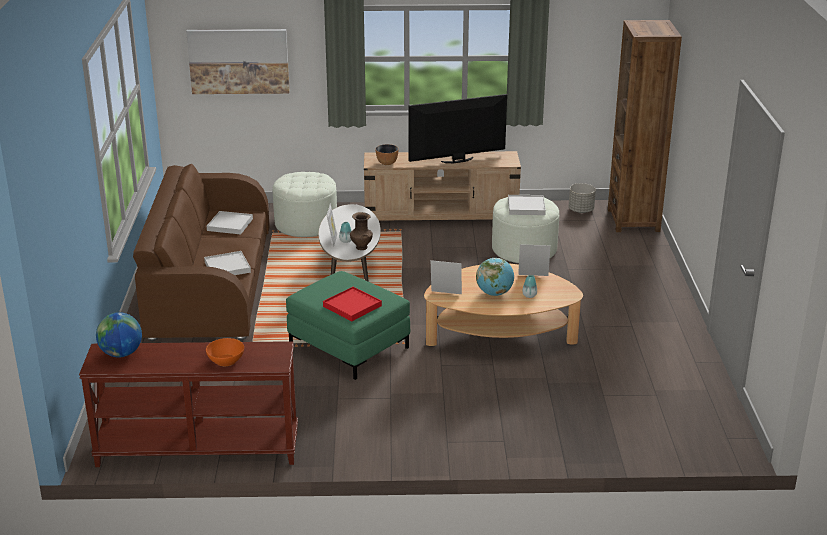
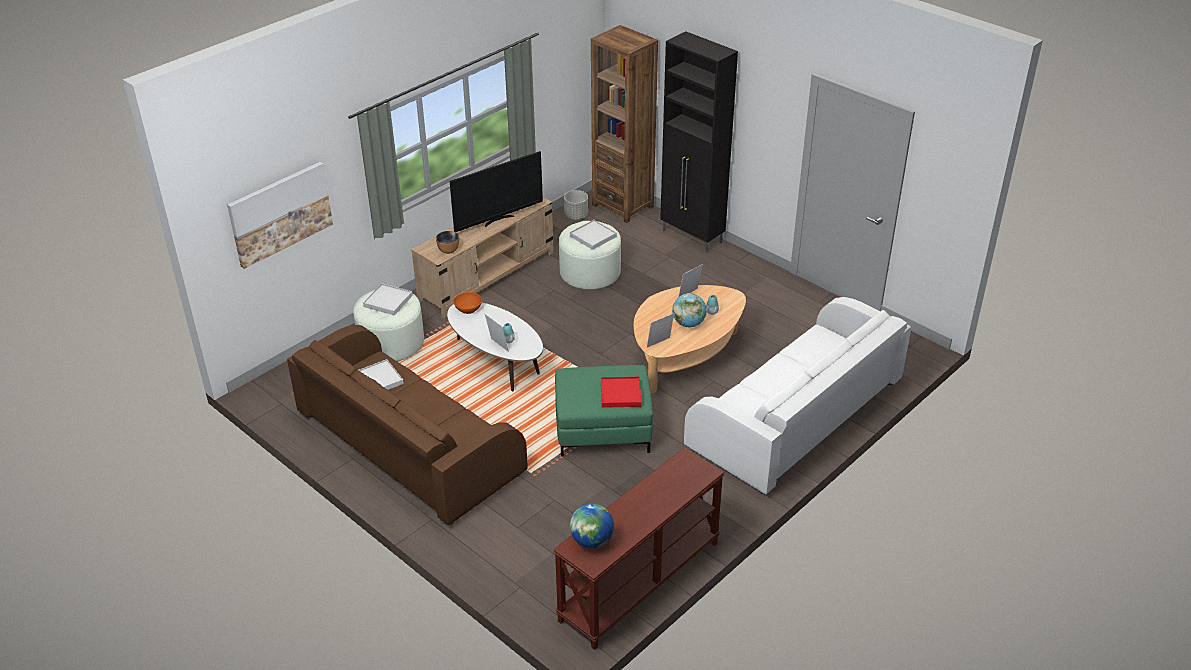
camera: 45 degrees left, 10 degrees up
(226, 360) = (670, 493): orange bowl -> orange bowl (468, 309)
(227, 267) = (448, 419): white tray -> white tray (388, 301)
(361, 247) = (529, 339): brown vase -> none
(458, 161) = (498, 220): television -> television turned 150 degrees counterclockwise
(518, 425) = (796, 416): none -> white sofa
(657, 265) = (692, 237): none -> black cabinet

